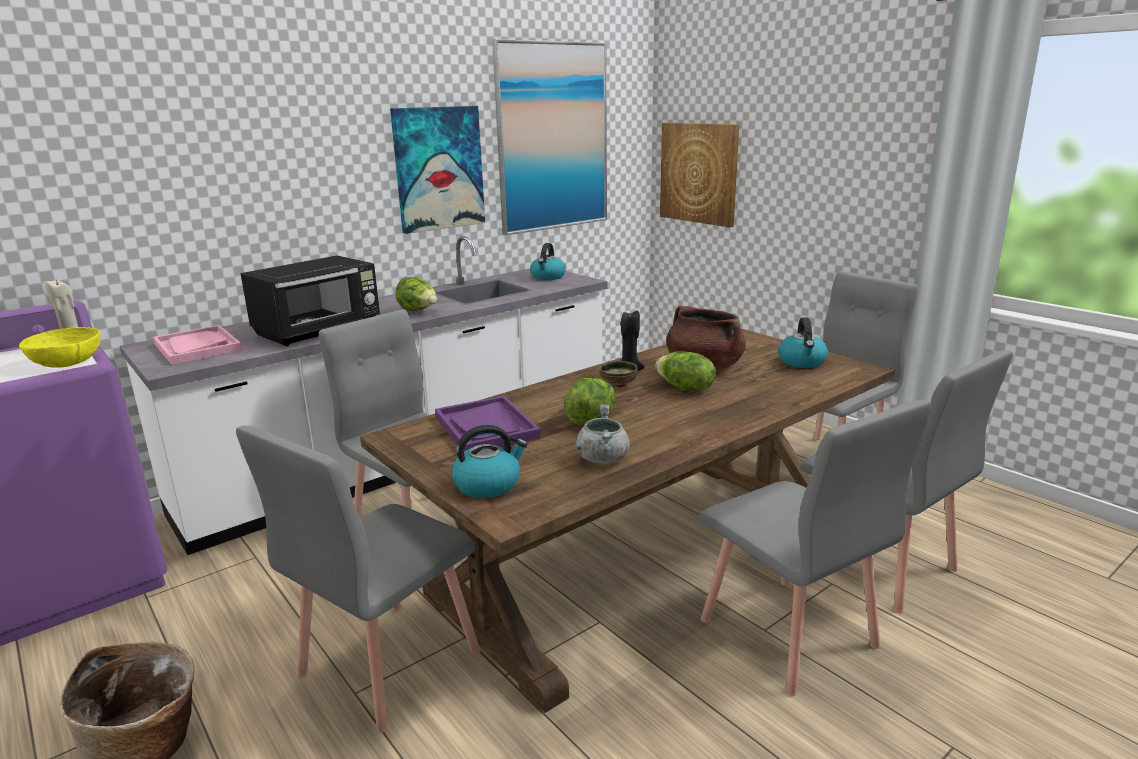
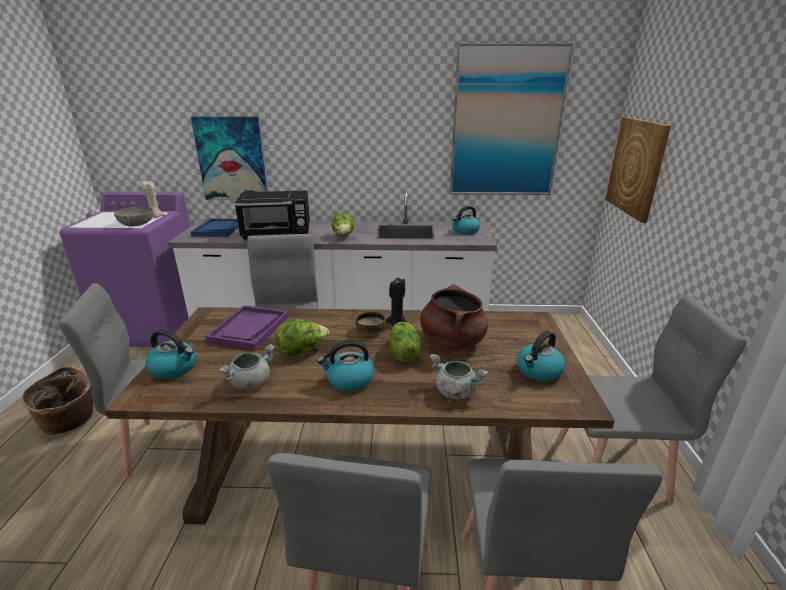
camera: 40 degrees right, 5 degrees up
(66, 362) = (136, 224): yellow bowl -> grey bowl
(197, 347) = (218, 229): pink tray -> blue tray
(438, 168) = (401, 140): picture -> picture (231, 159)
(684, 420) = (349, 380): none -> kettle
(777, 394) = (455, 392): none -> grey cooking pot

